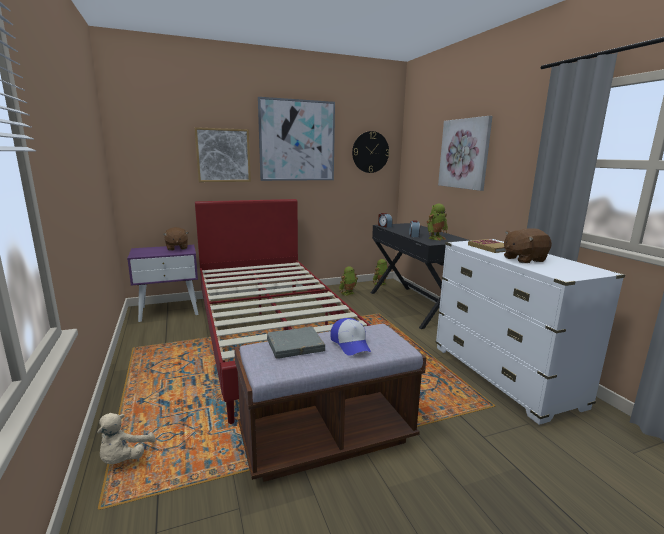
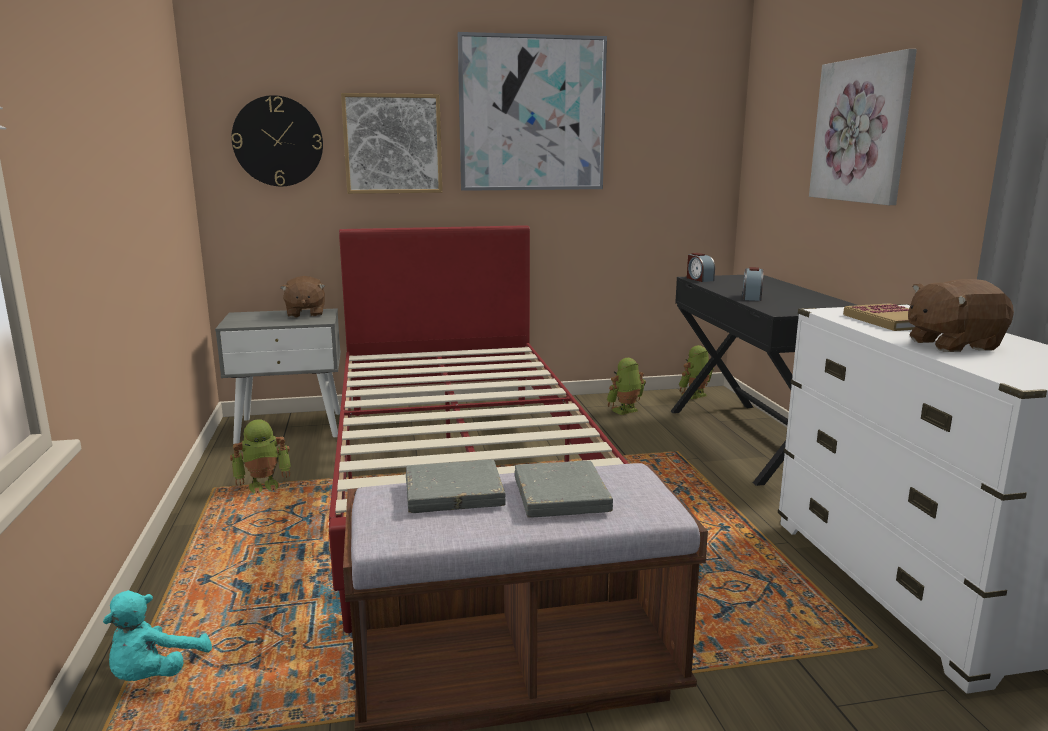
camera: 10 degrees right, 0 degrees up
(124, 458) = (155, 674): beige plush toy -> turquoise plush toy
(169, 310) = (290, 427): purple nightstand -> grey nightstand
(351, 343) = (561, 496): cap -> grey book
(370, 152) = (678, 133): wall clock -> wall clock (278, 141)
(435, 238) = (795, 303): toy robot -> toy robot (264, 487)

